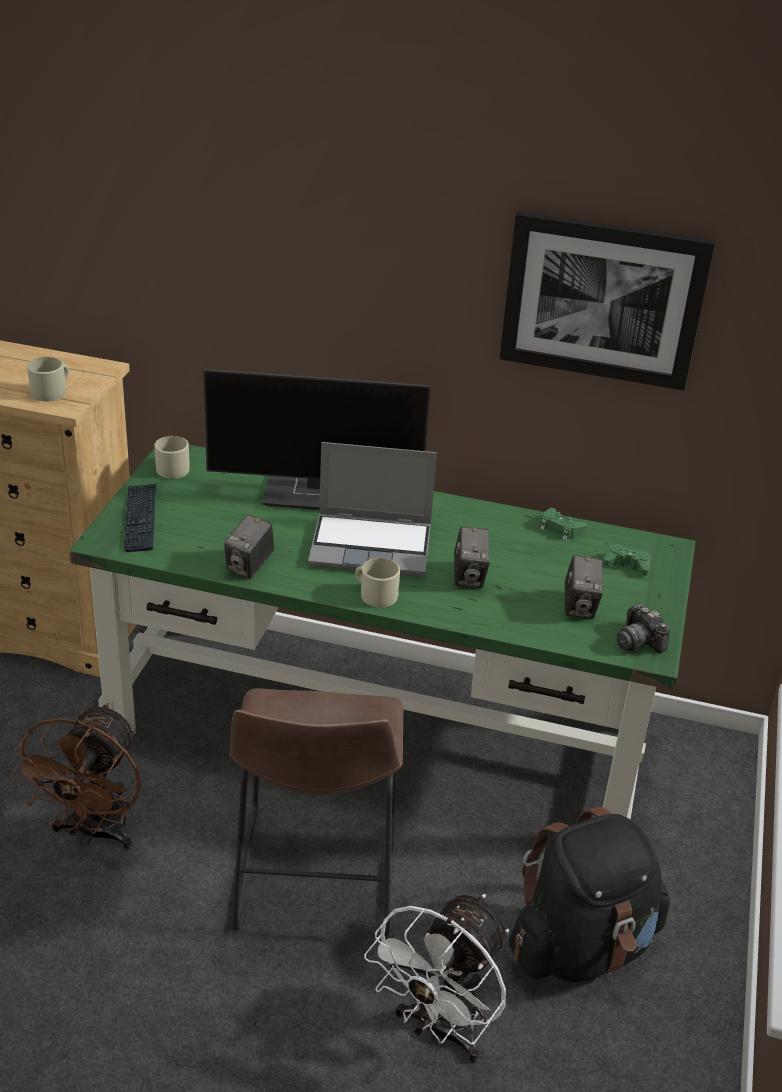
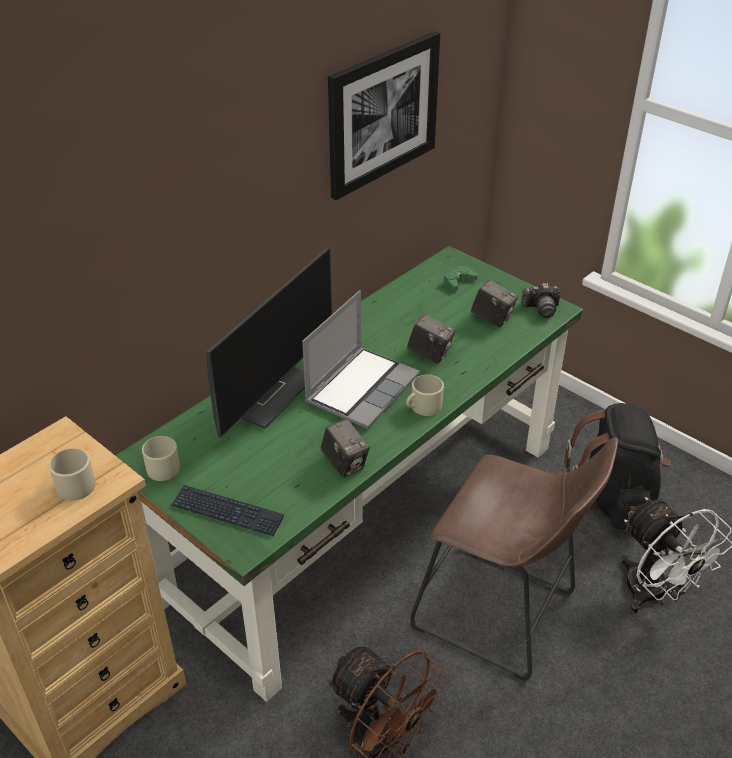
camera: 60 degrees left, 5 degrees up
(560, 528) = (399, 293): green game controller -> none

